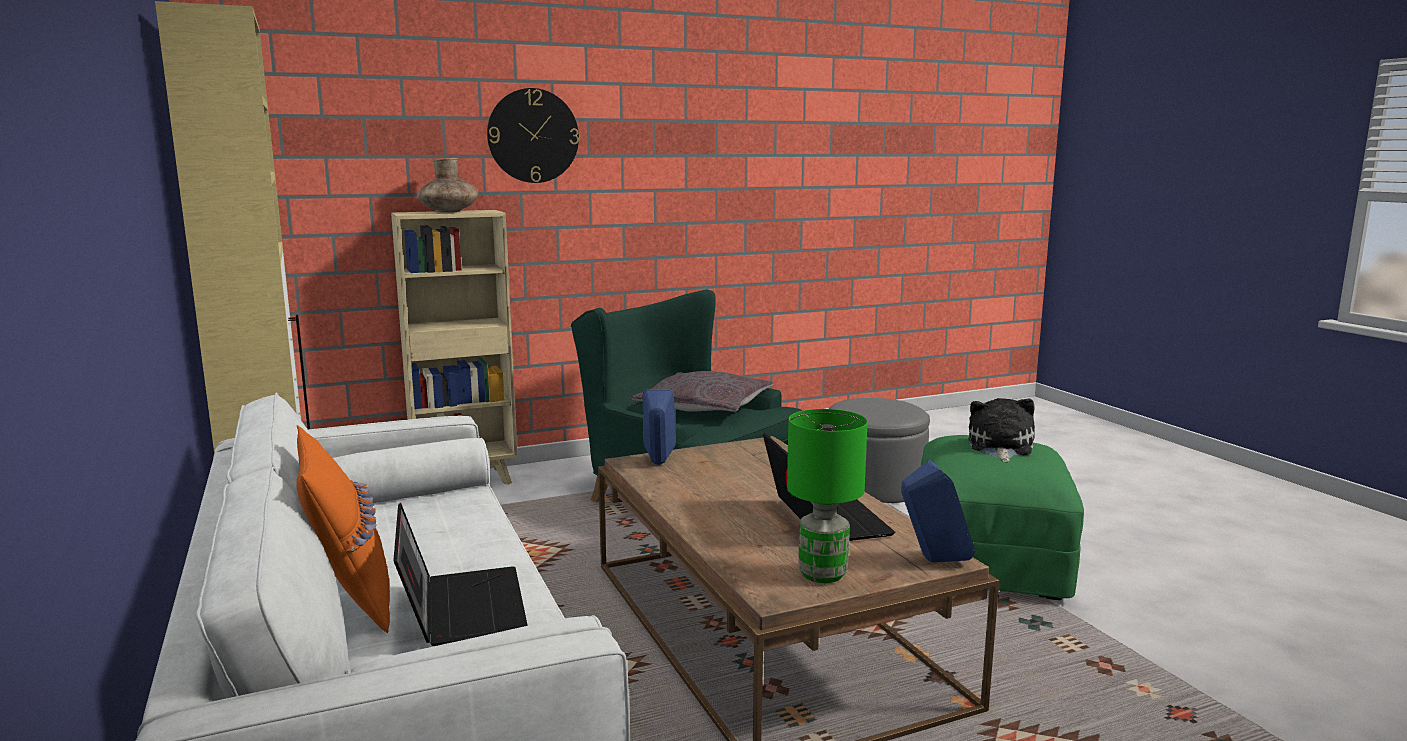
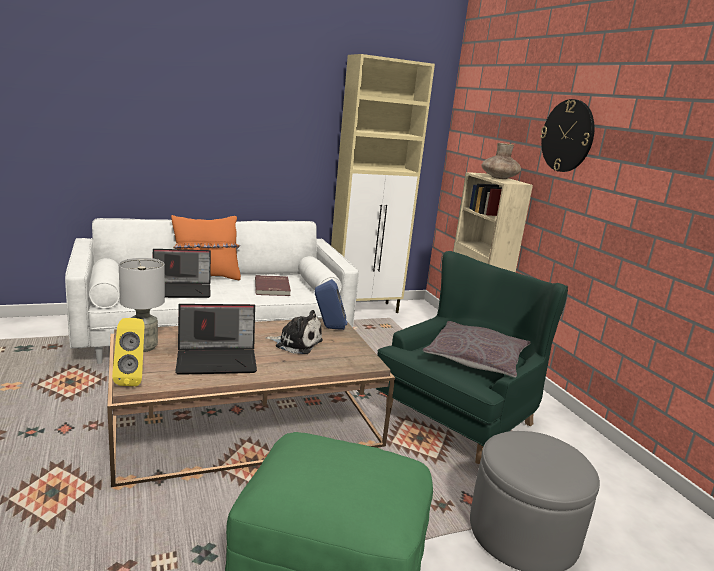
camera: 90 degrees right, 5 degrees up
(433, 522) = (273, 287): none -> red book
(823, 574) = (143, 347): green table lamp -> grey table lamp
(933, 561) = (133, 379): blue speaker -> yellow speaker
(999, 447) = (348, 471): plush toy -> plush toy (296, 343)

